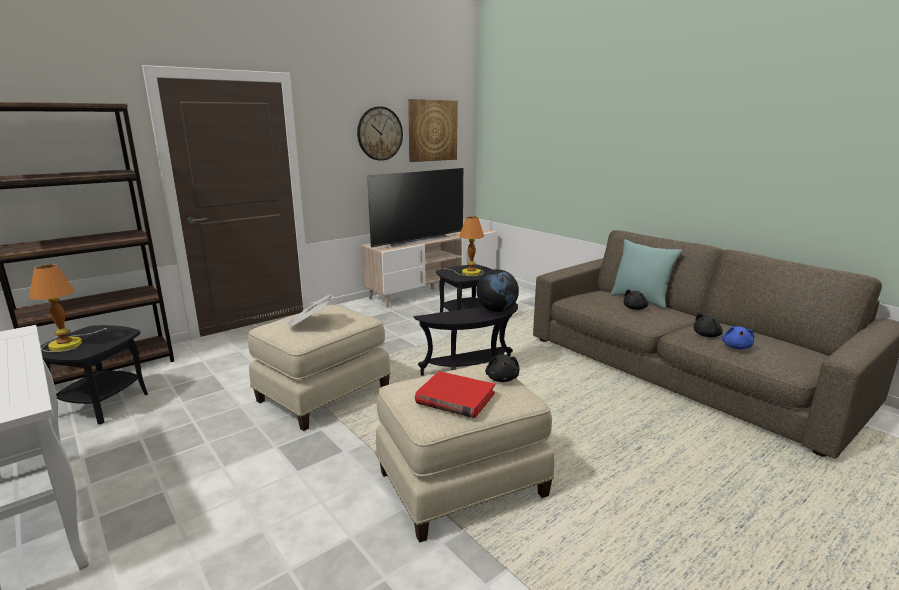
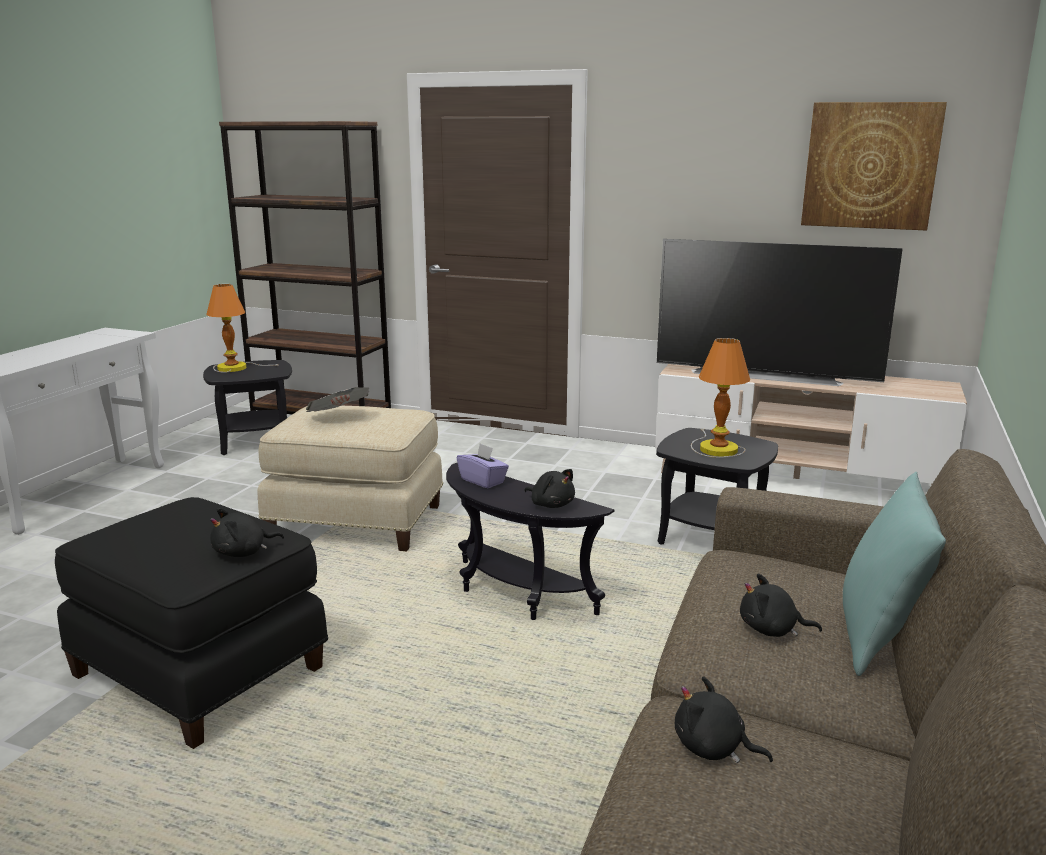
camera: 60 degrees right, 0 degrees up
(379, 133) = (740, 168): wall clock -> none
(449, 316) = (483, 481): none -> purple tissue box
(455, 398) = (154, 533): red book -> none
(461, 482) = (202, 669): beige ottoman -> black ottoman
(497, 310) = (551, 504): globe -> black plush toy
(736, 347) = (668, 798): blue plush toy -> none

